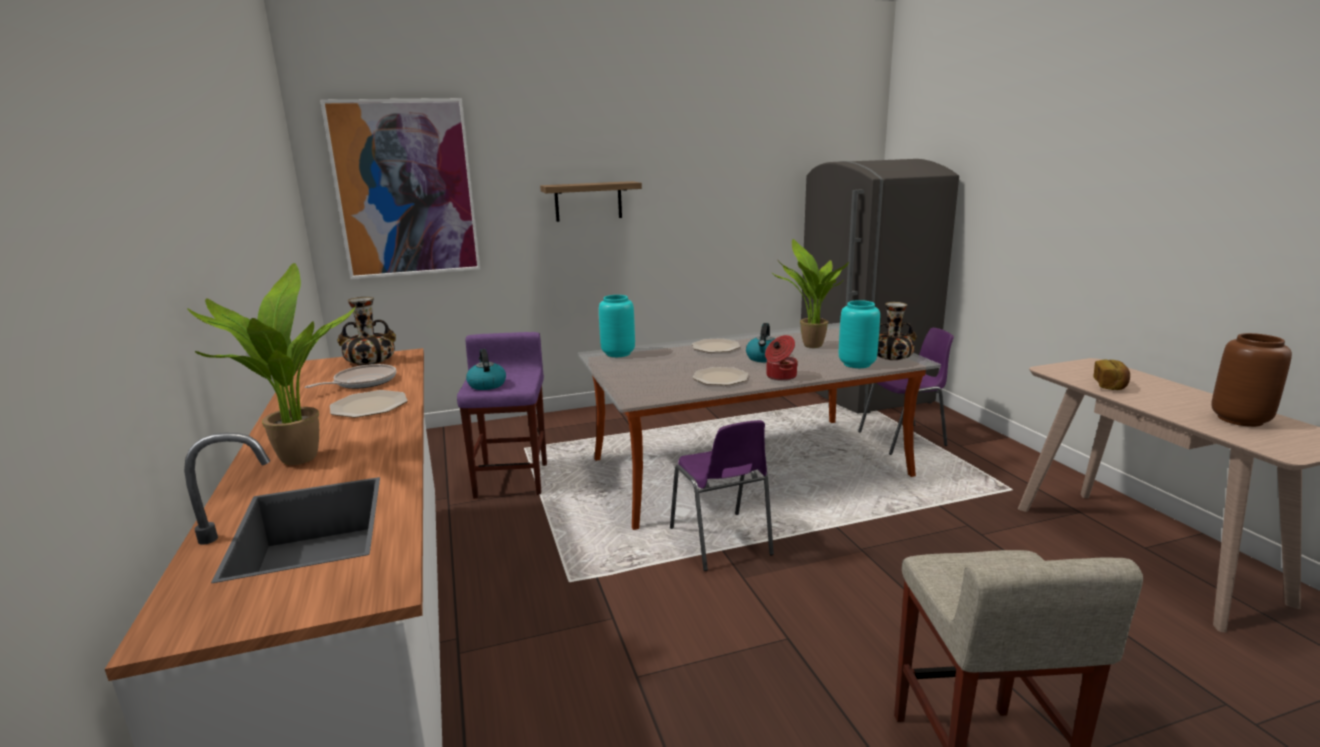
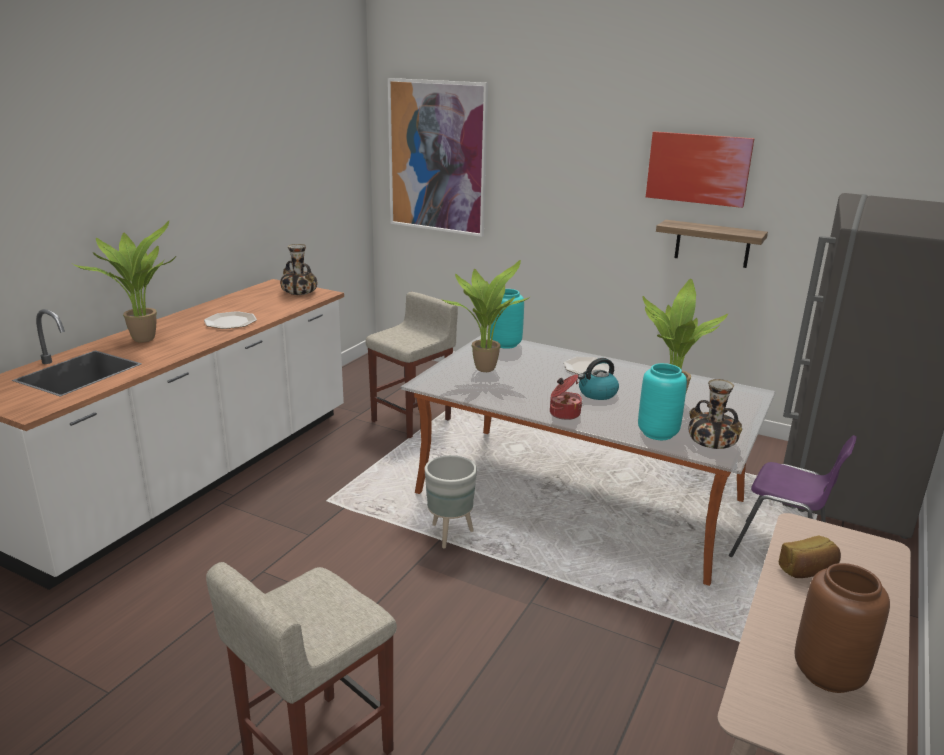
camera: 45 degrees right, 5 degrees up
(362, 382) = (263, 305): frying pan -> none
(486, 384) = (394, 335): kettle -> none
(512, 480) = (412, 420): purple stool -> beige stool
(588, 201) = (585, 191): shelf -> shelf (712, 244)
(648, 373) = (484, 368): none -> potted plant
(688, 164) = (698, 168): none -> picture
(720, 377) = (519, 394): plate -> none
(721, 542) = (449, 534): purple chair -> grey planter

